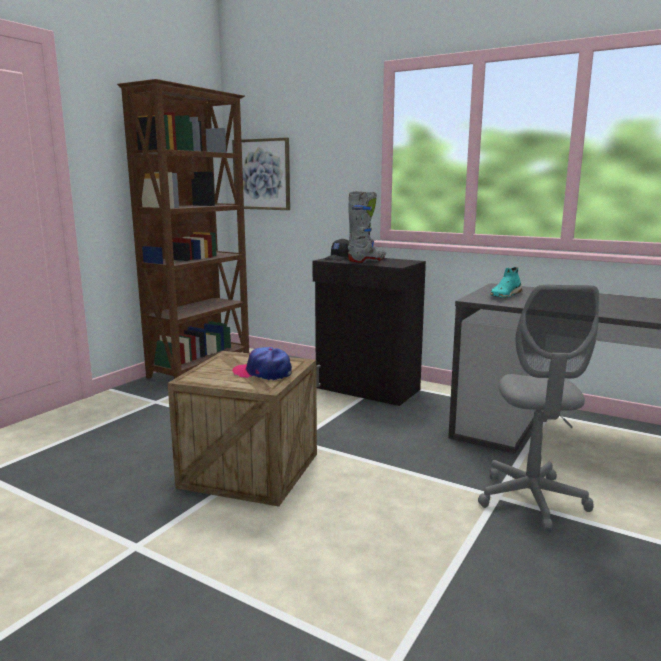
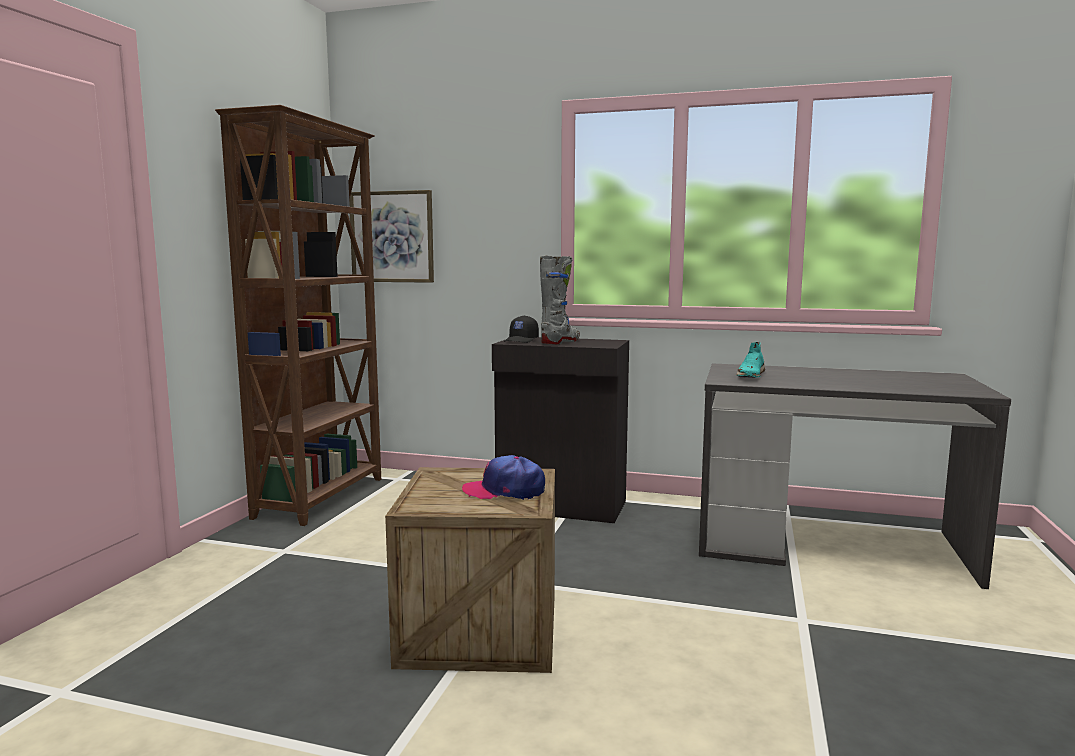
camera: 15 degrees left, 5 degrees down
(531, 500) = (842, 619): grey office chair -> none

